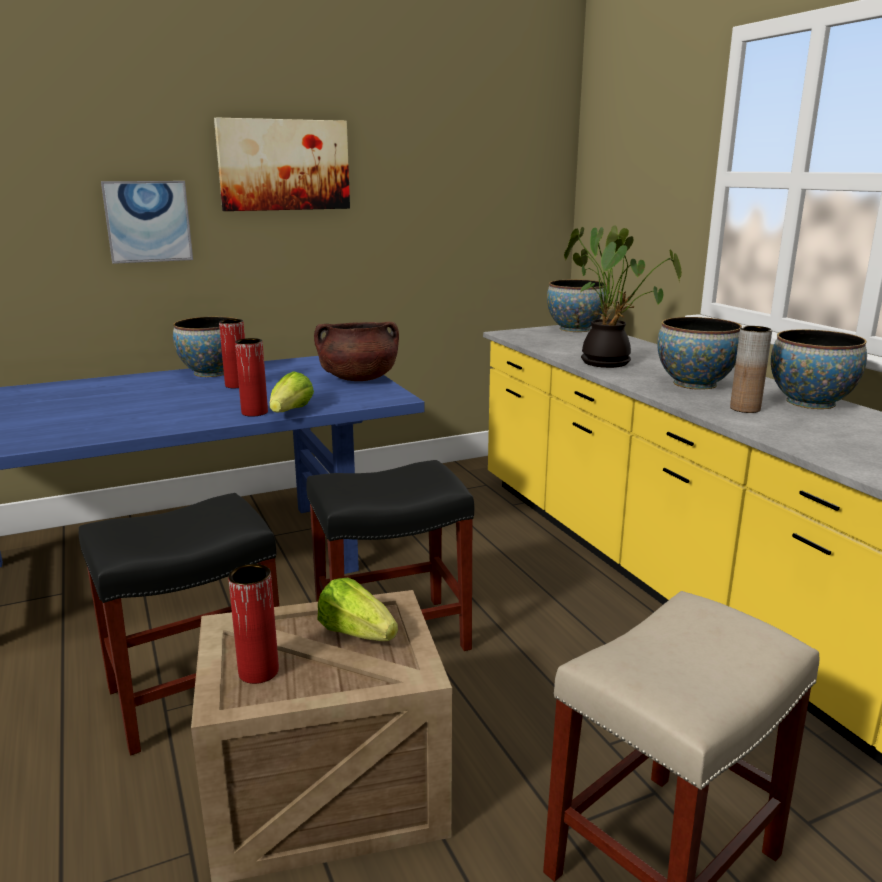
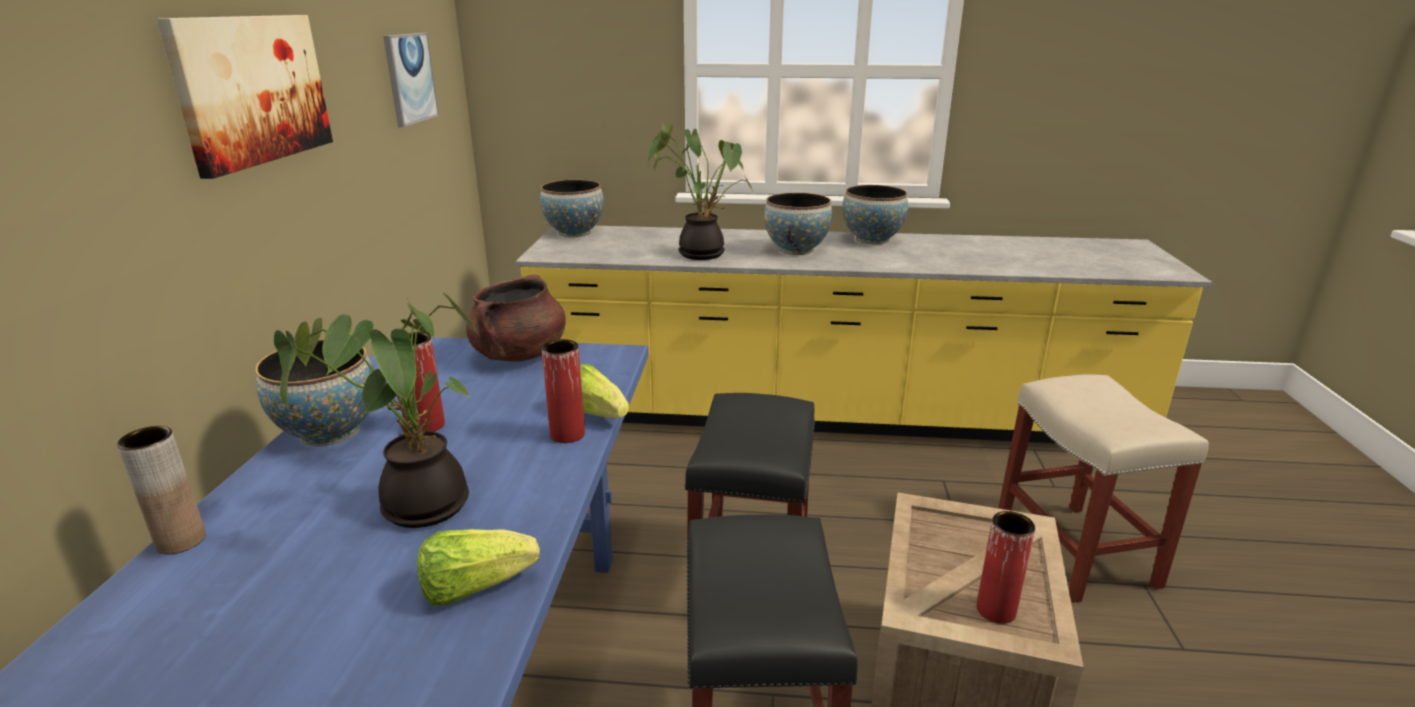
camera: 60 degrees left, 5 degrees up
(145, 405) = (418, 506): none -> potted plant
(148, 221) = (106, 224): picture -> picture (410, 78)
(356, 633) = (952, 541): lettuce -> lettuce (475, 587)
(745, 409) = (868, 256): brown vase -> brown vase (181, 541)

